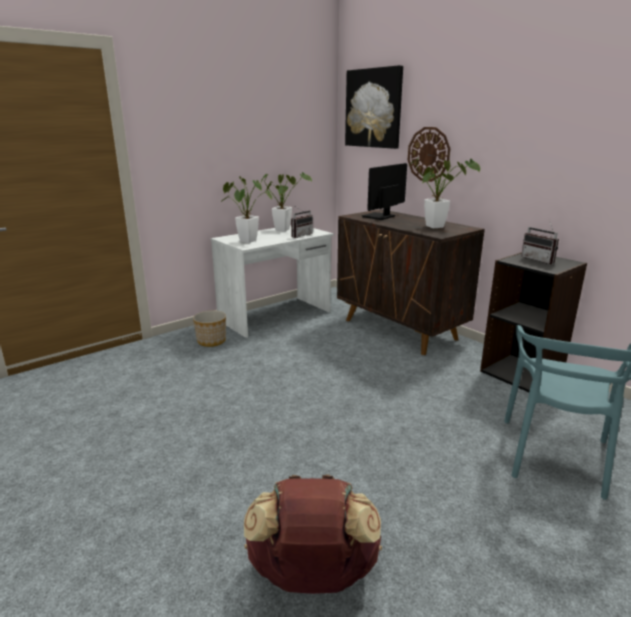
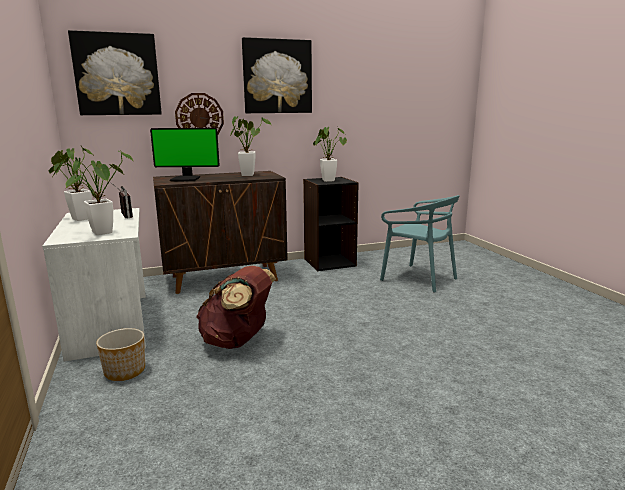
camera: 70 degrees left, 5 degrees down
(312, 576) = (515, 365): brown backpack -> brown backpack (237, 341)
(379, 217) = (186, 179): monitor -> monitor turned 60 degrees counterclockwise
(519, 106) = (277, 77): none -> picture
(540, 260) = (327, 180): radio -> potted plant

